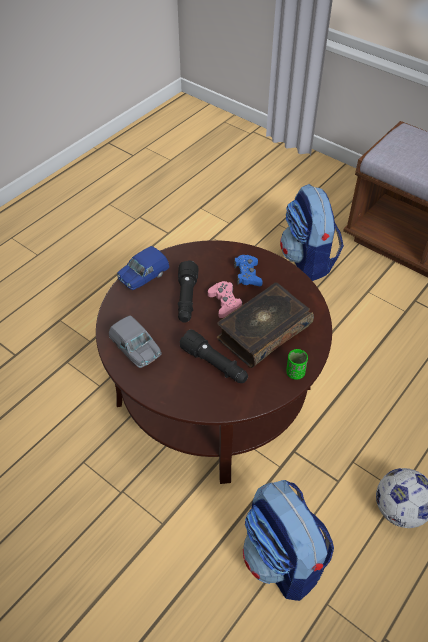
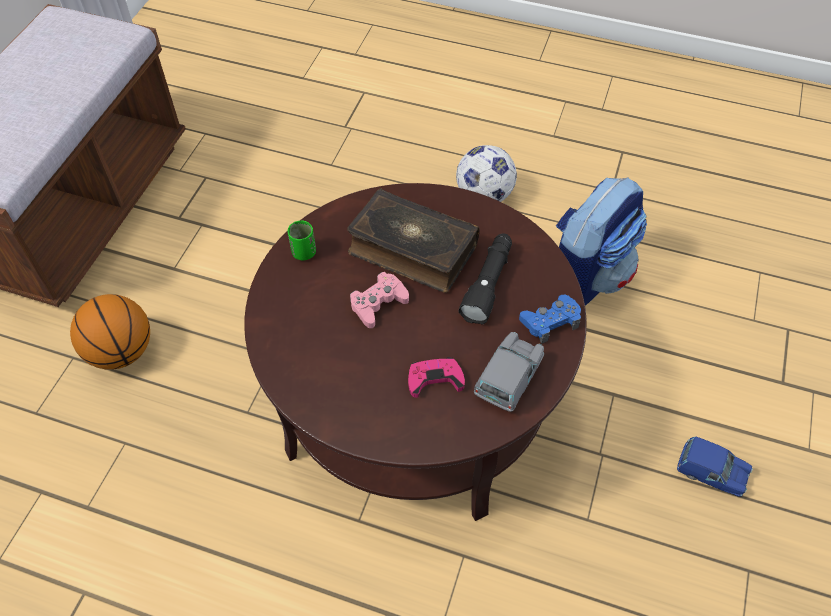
camera: 110 degrees left, 5 degrees up
(144, 277) = (366, 424): blue toy car -> blue toy car (710, 473)
(156, 314) = (435, 379): none -> pink game controller
(186, 299) = (390, 351): black flashlight -> none
(247, 275) = (313, 292): blue game controller -> blue game controller (550, 322)
(295, 373) = (461, 205): green cup -> green cup (304, 252)
(307, 260) = (122, 351): backpack -> basketball

